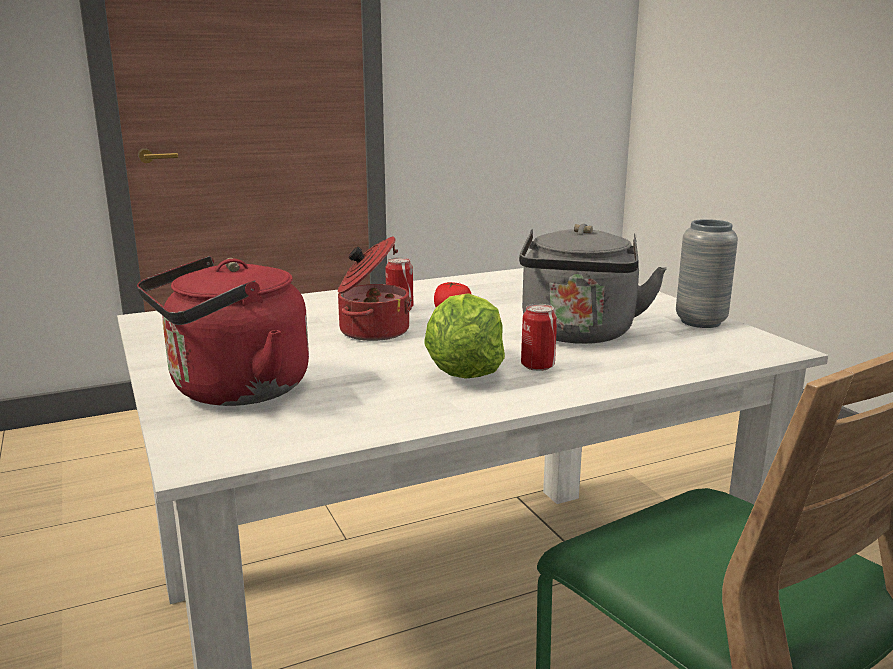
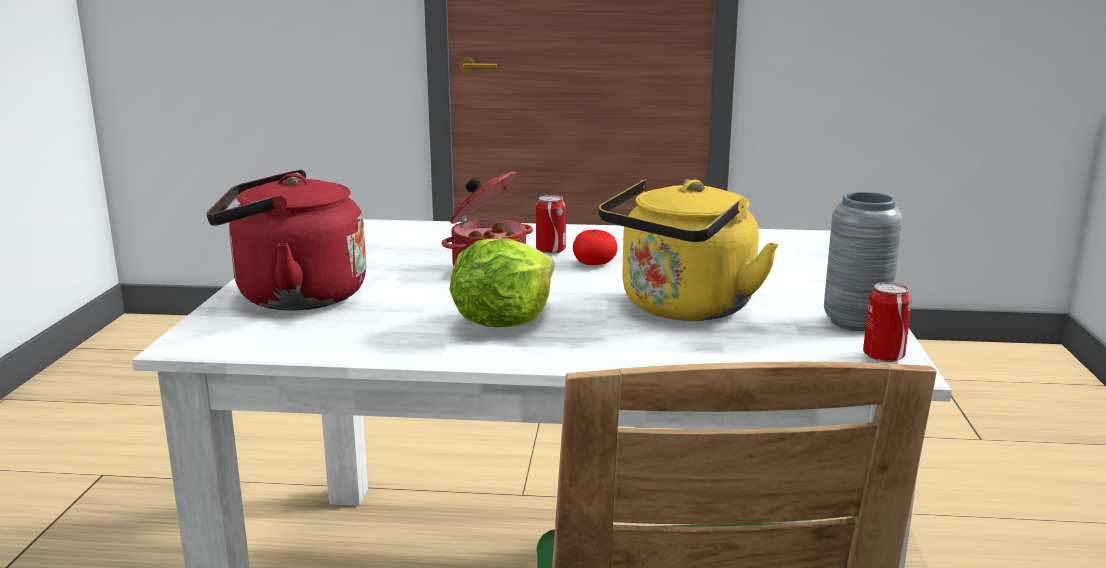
camera: 30 degrees right, 0 degrees up
(537, 366) = (582, 330): can -> can (883, 356)
(578, 335) = (683, 309): grey kettle -> yellow kettle

